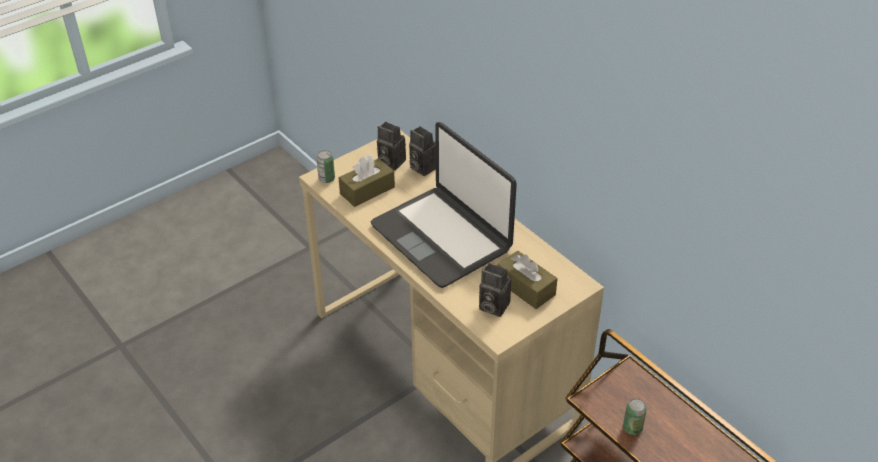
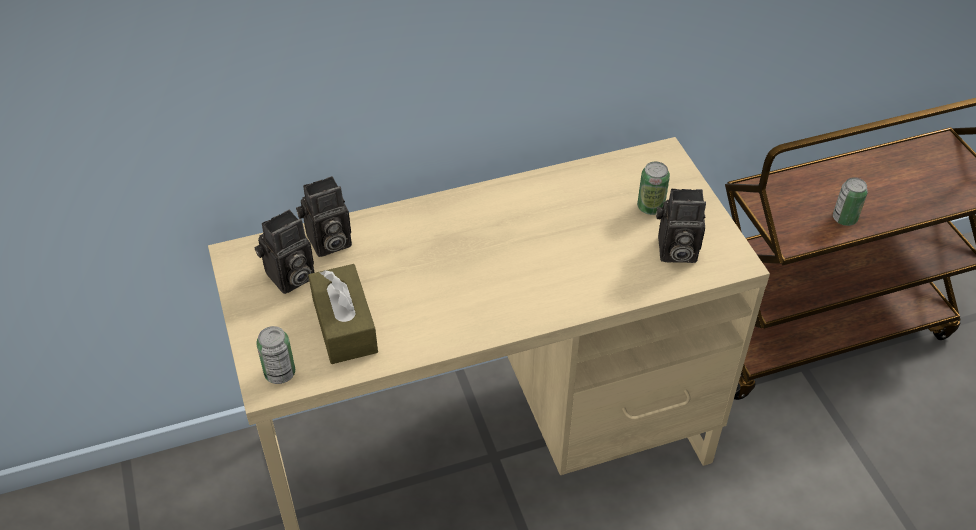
camera: 70 degrees left, 5 degrees up
(442, 237) = (505, 264): laptop -> none
(492, 306) = (675, 251): camera -> camera turned 45 degrees clockwise
(526, 288) = (650, 207): brown tissue box -> can

